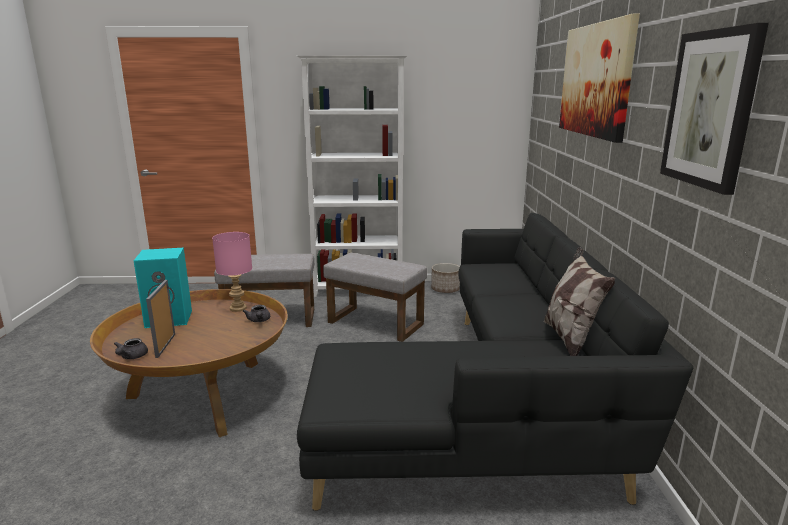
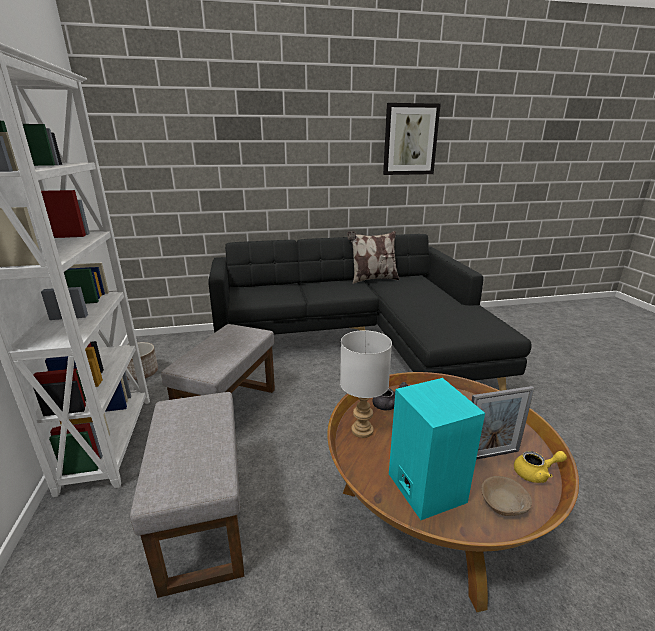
camera: 100 degrees left, 5 degrees up
(129, 338) = (504, 503): none -> beige bowl
(131, 357) = (535, 473): grey teapot -> yellow teapot
(237, 308) = (361, 431): pink table lamp -> white table lamp
(595, 80) = (272, 125): picture -> none

